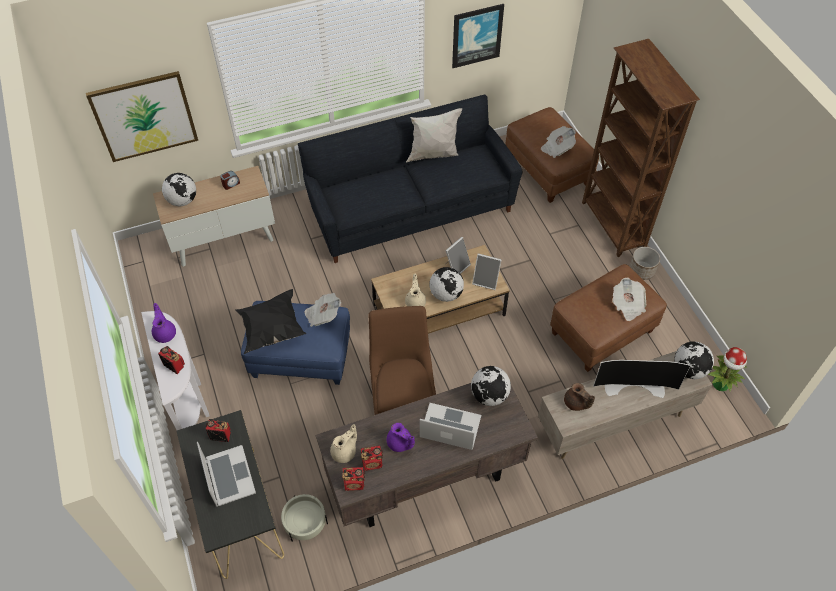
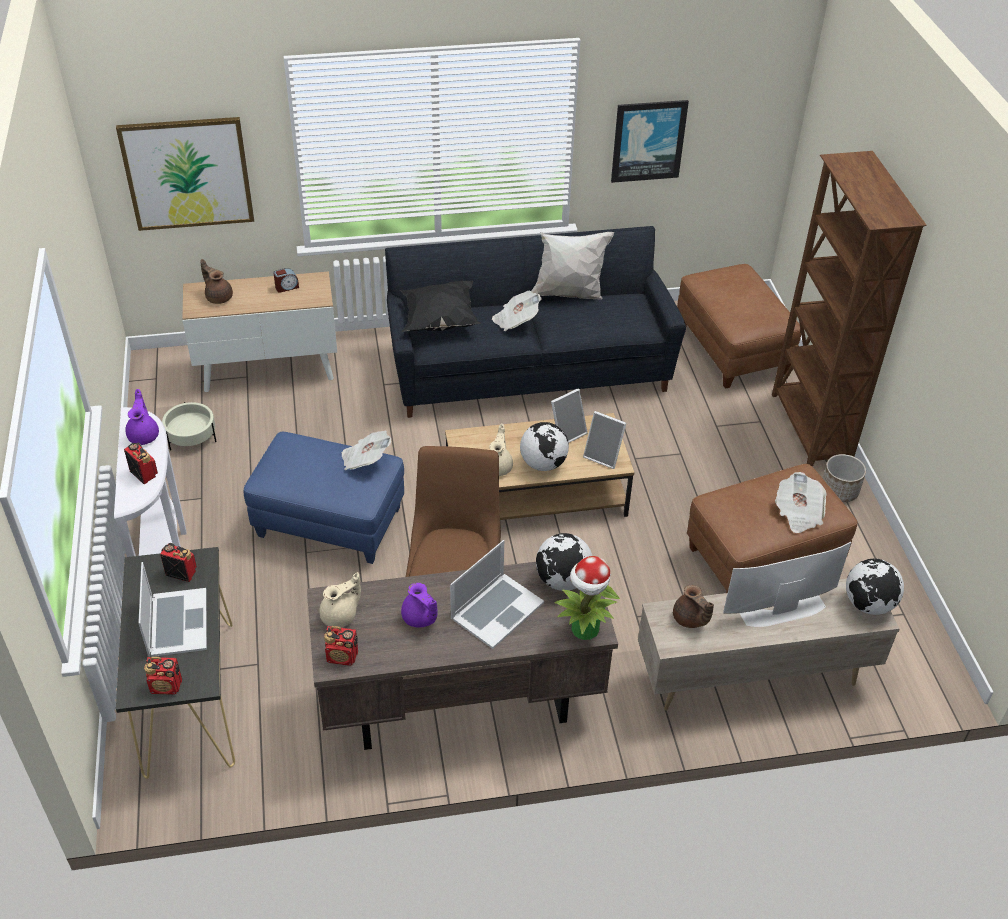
camera: 10 degrees right, 10 degrees down
(182, 200) = (218, 297): globe -> brown teapot
(271, 330) = (291, 467): black pillow -> black pillow (439, 321)
(305, 522) = (276, 727): beige planter -> beige planter (191, 437)
(372, 463) = (375, 636): radio -> radio (166, 686)
(450, 427) = (496, 610): laptop -> laptop turned 105 degrees clockwise
(557, 148) = (743, 311): newspaper -> newspaper (516, 320)
(634, 385) = (782, 610): television -> television turned 150 degrees clockwise
(720, 384) = (926, 654): potted plant -> potted plant (585, 629)

